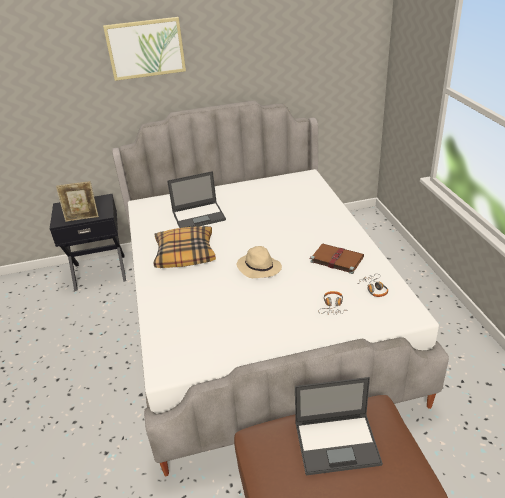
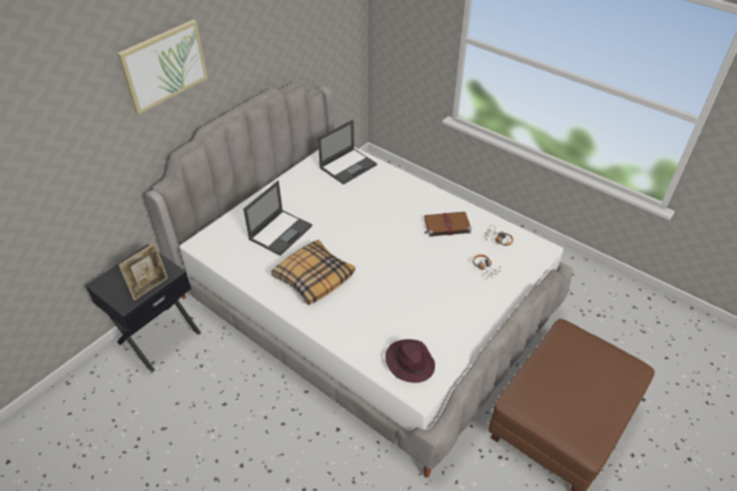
camera: 40 degrees left, 10 degrees up
(181, 345) = (409, 362): none -> purple hat
(258, 267) = (394, 261): beige hat -> none
(338, 443) = (570, 370): laptop -> laptop (348, 166)

